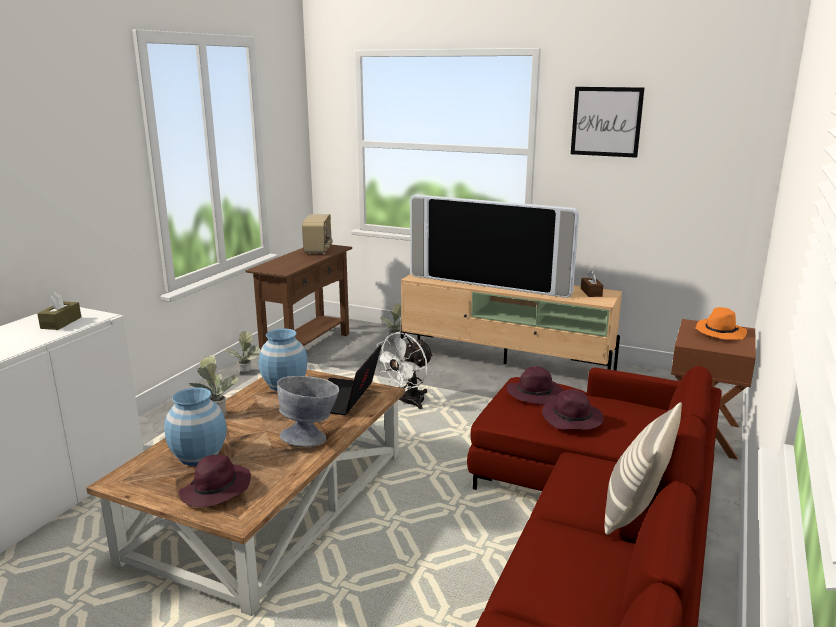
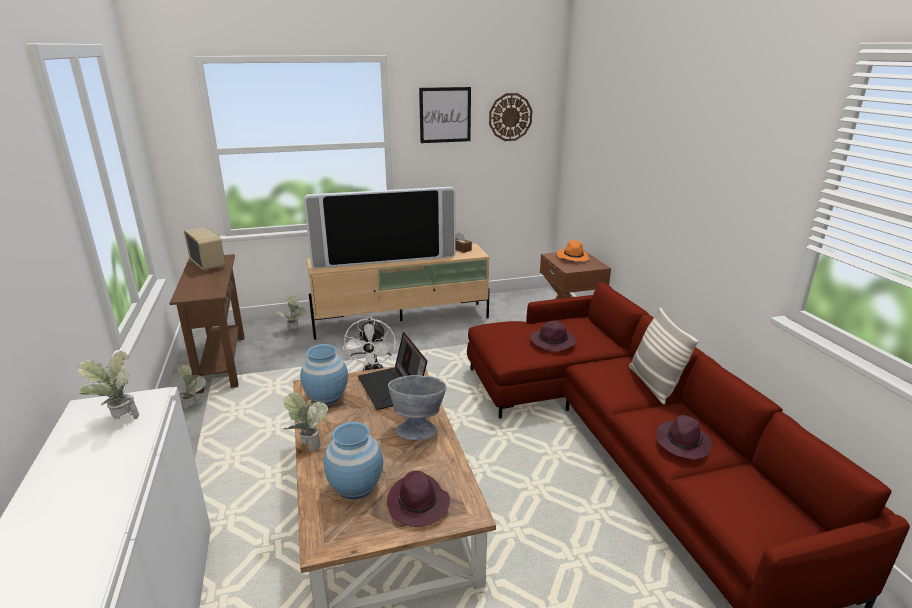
camera: 40 degrees left, 5 degrees up
(61, 323) = (119, 420): brown tissue box -> potted plant
(535, 393) = (509, 333): purple hat -> purple hat (682, 442)
(700, 130) = (510, 117): none -> wall clock

